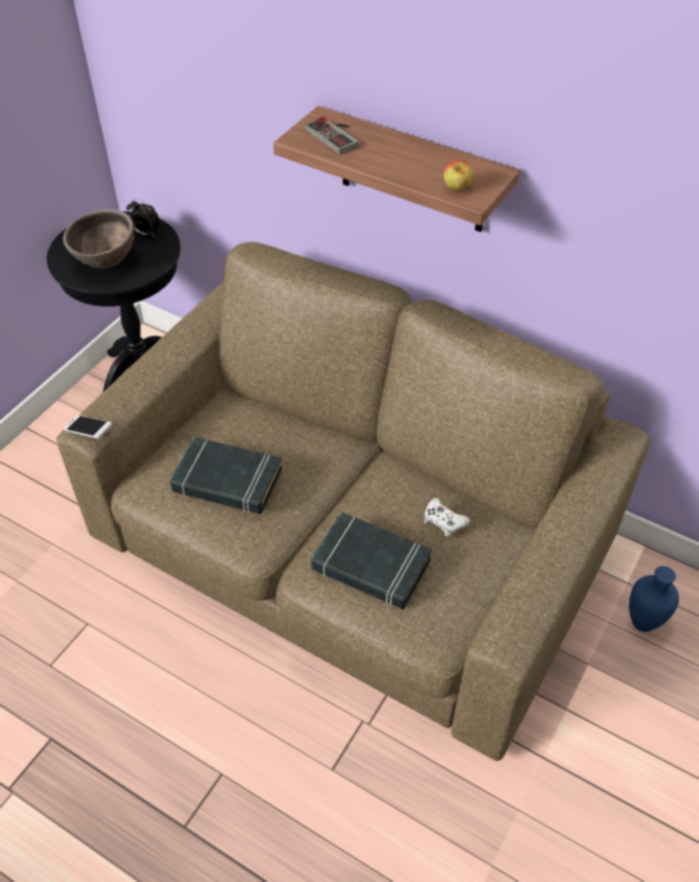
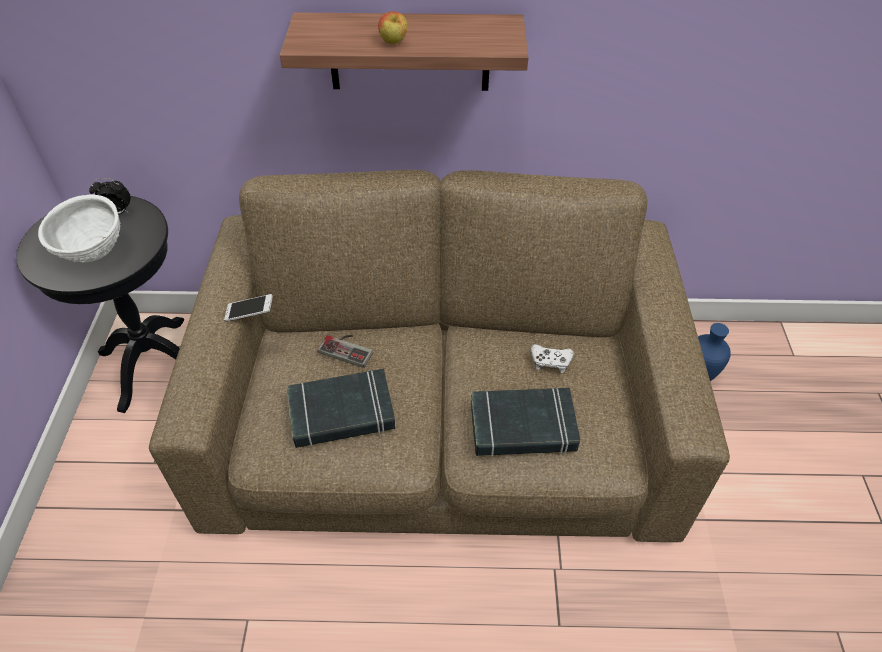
camera: 30 degrees left, 0 degrees up
(89, 432) = (185, 426): phone -> phone (250, 313)
(106, 263) = (94, 254): brown bowl -> white bowl
(337, 135) = (336, 31): game controller -> game controller (348, 348)
(456, 189) = (488, 44): apple -> apple (393, 43)

